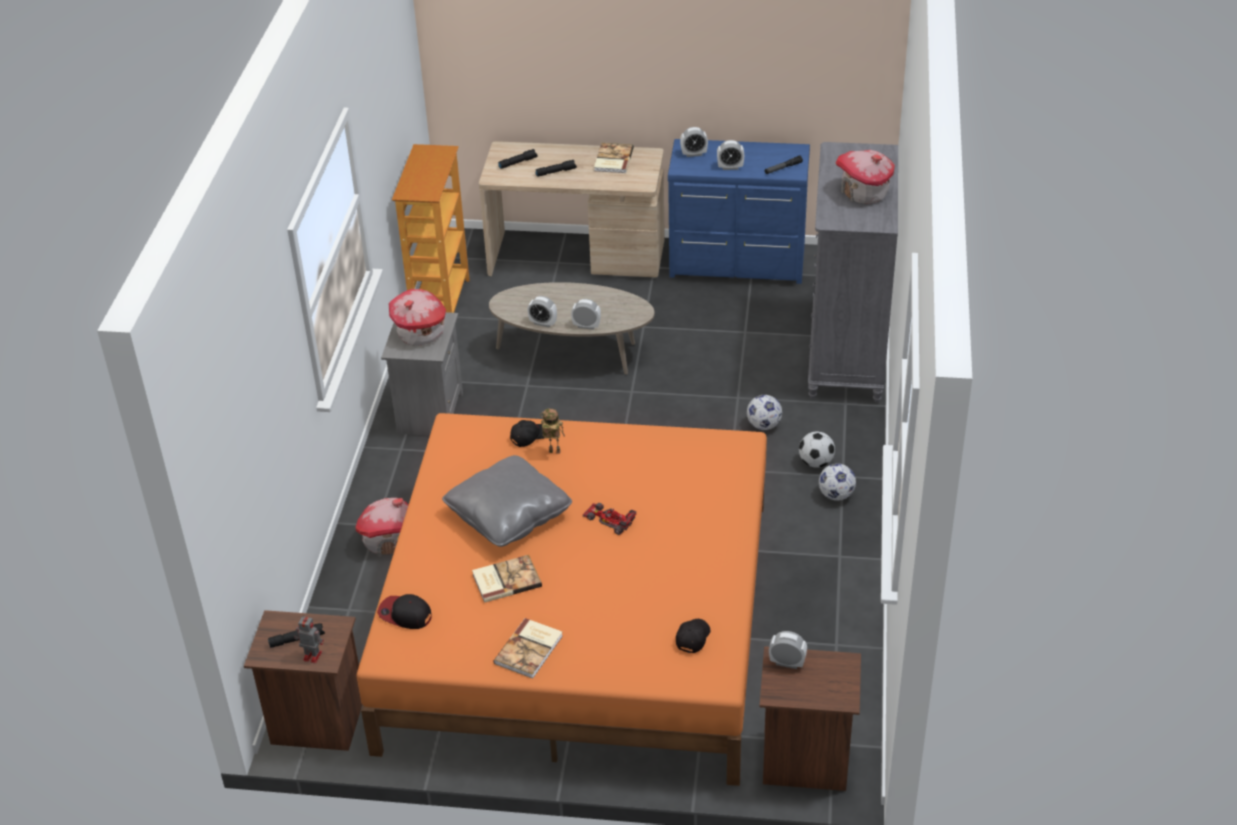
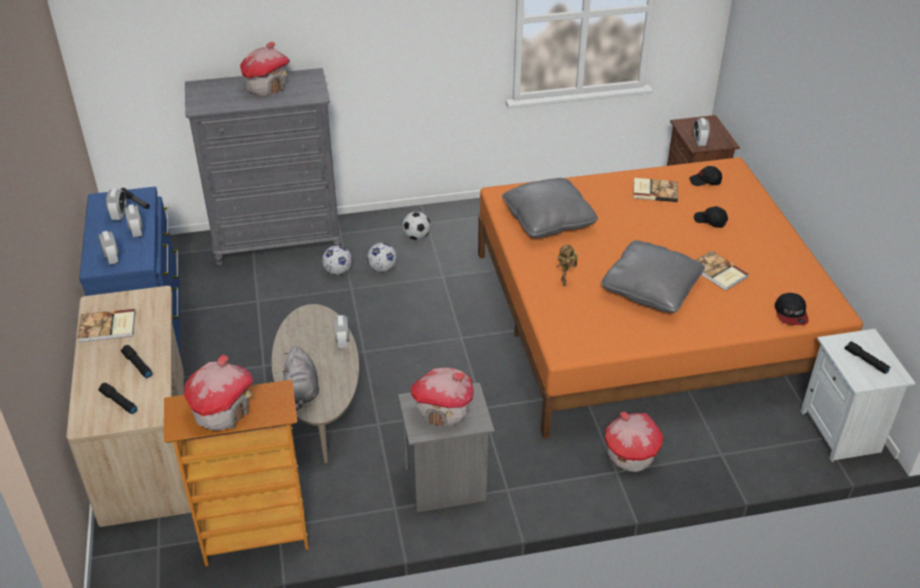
camera: 110 degrees left, 0 degrees up
(311, 655) = (873, 347): toy robot -> none
(317, 723) = (842, 431): brown nightstand -> white nightstand
(425, 168) = (222, 411): none -> toy house
(529, 436) = (553, 301): black cap -> black cap (710, 221)
(530, 649) = (771, 245): book -> book (654, 191)
(533, 295) = (302, 391): none -> grey plush toy
(543, 323) = (347, 372): alarm clock -> alarm clock (119, 215)
(609, 519) = (621, 238): toy car -> none
(672, 469) = (548, 220): none -> grey pillow
(836, 495) = (448, 222): football -> football (338, 271)

